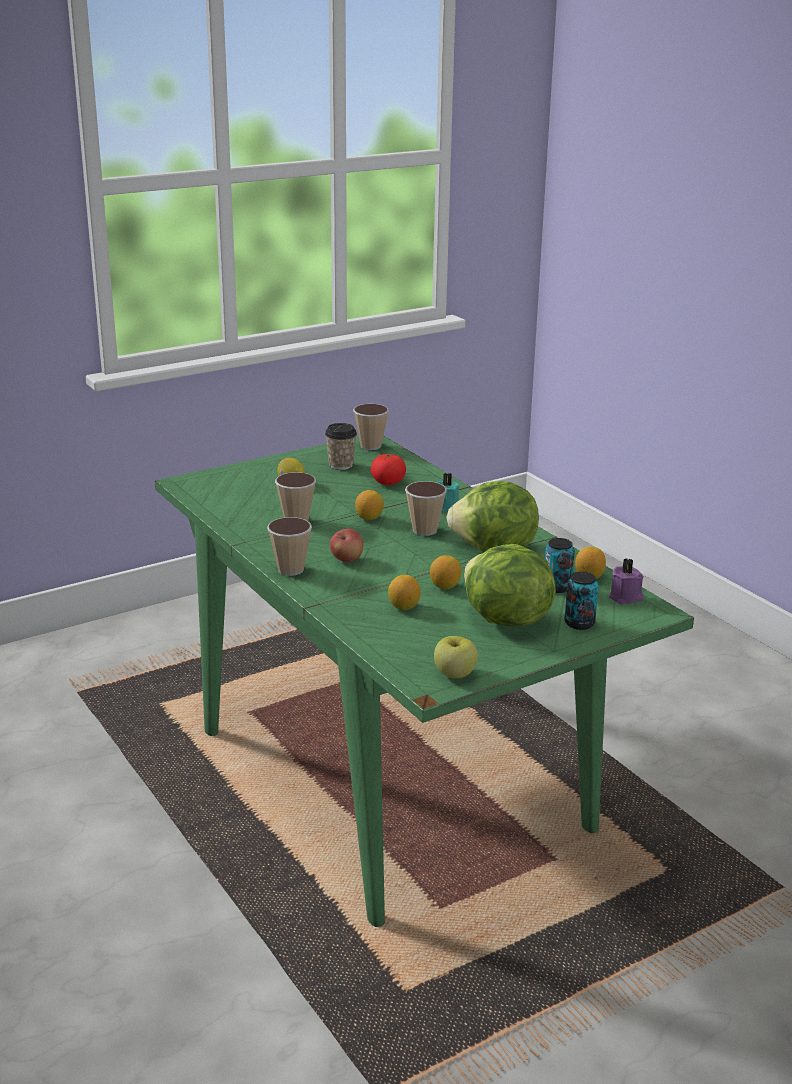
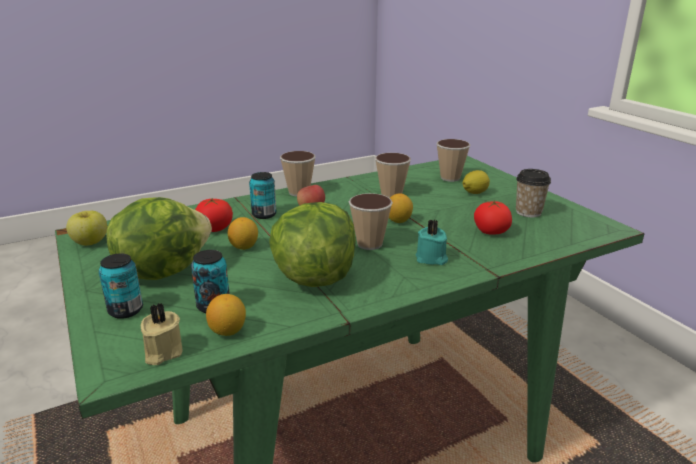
camera: 95 degrees right, 0 degrees up
(361, 584) = (264, 214): none -> can
(370, 446) = (593, 227): cup -> cup (450, 178)
(403, 607) = (215, 228): lemon -> tomato
(626, 597) = (162, 352): purple candle -> beige candle

